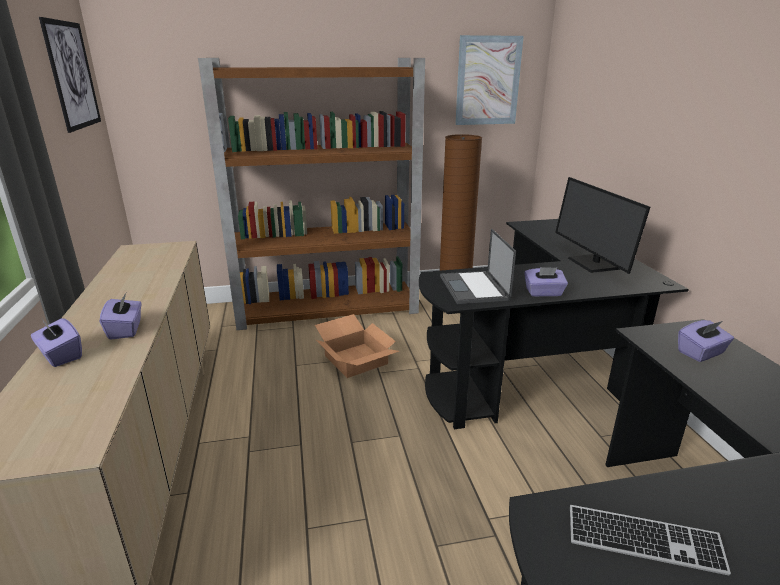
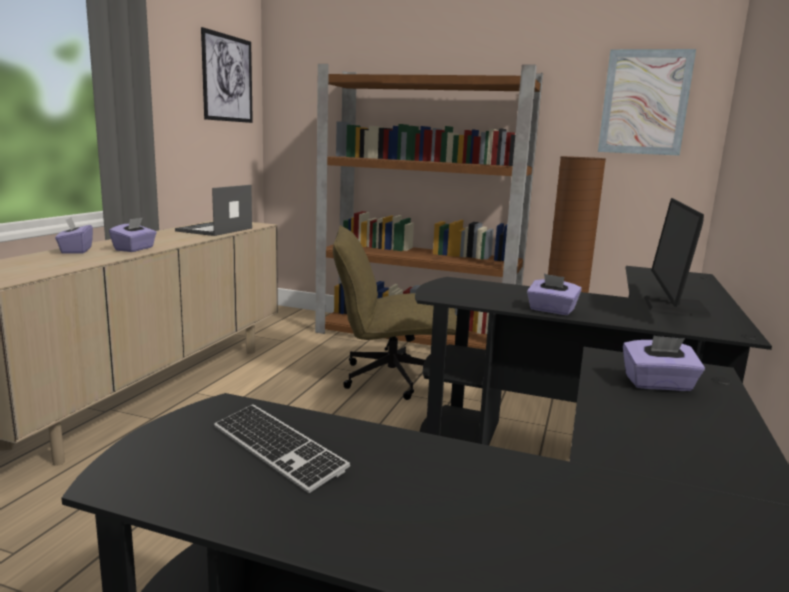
camera: 30 degrees right, 10 degrees down
(354, 359) = (393, 378): cardboard box -> beige office chair
(474, 288) = (478, 293): laptop -> laptop (214, 230)

